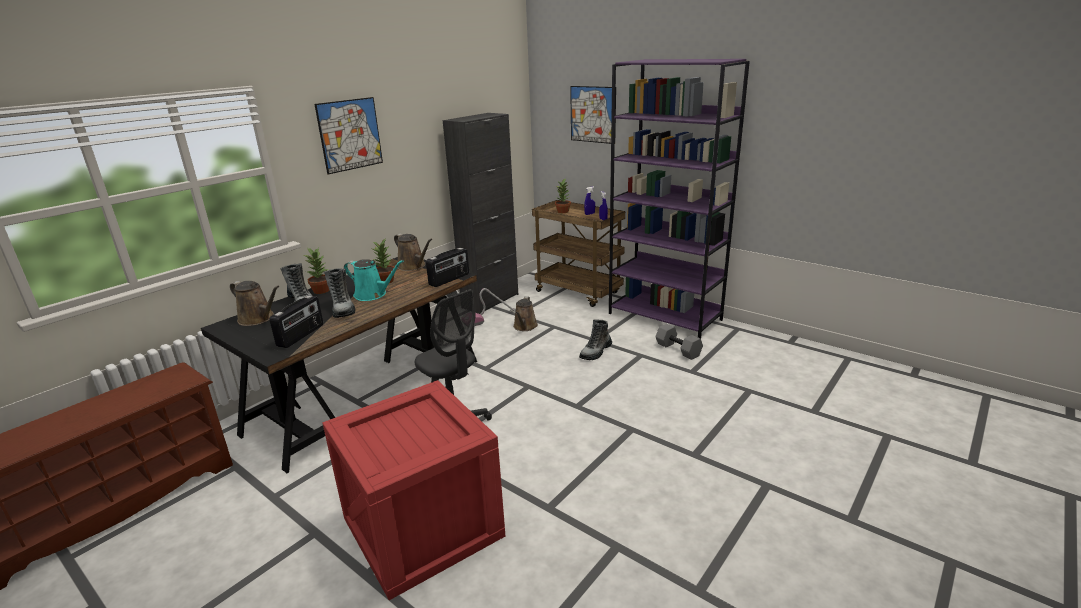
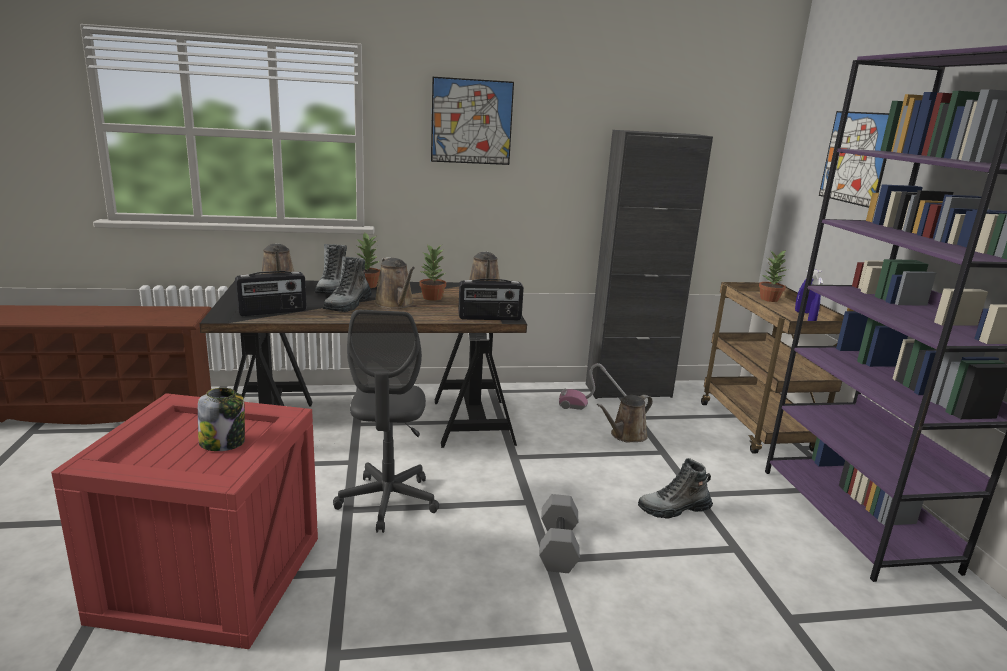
camera: 40 degrees right, 5 degrees down
(373, 295) = (395, 304): turquoise watering can -> brown watering can
(423, 424) = (223, 442): none -> jar
(677, 350) = (809, 573): grey dumbbell -> grey dumbbell (556, 546)

